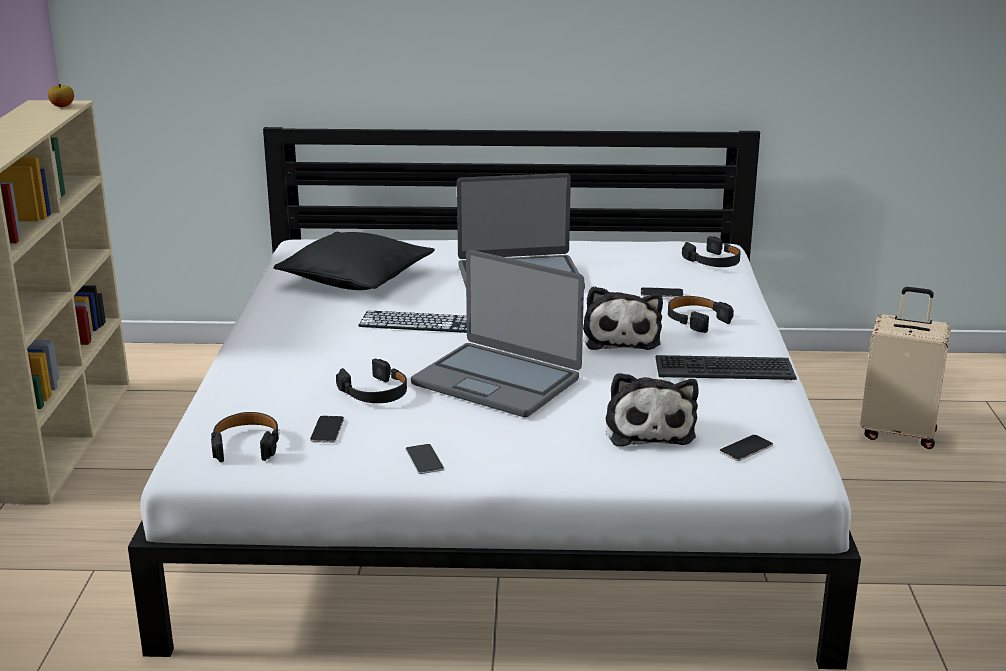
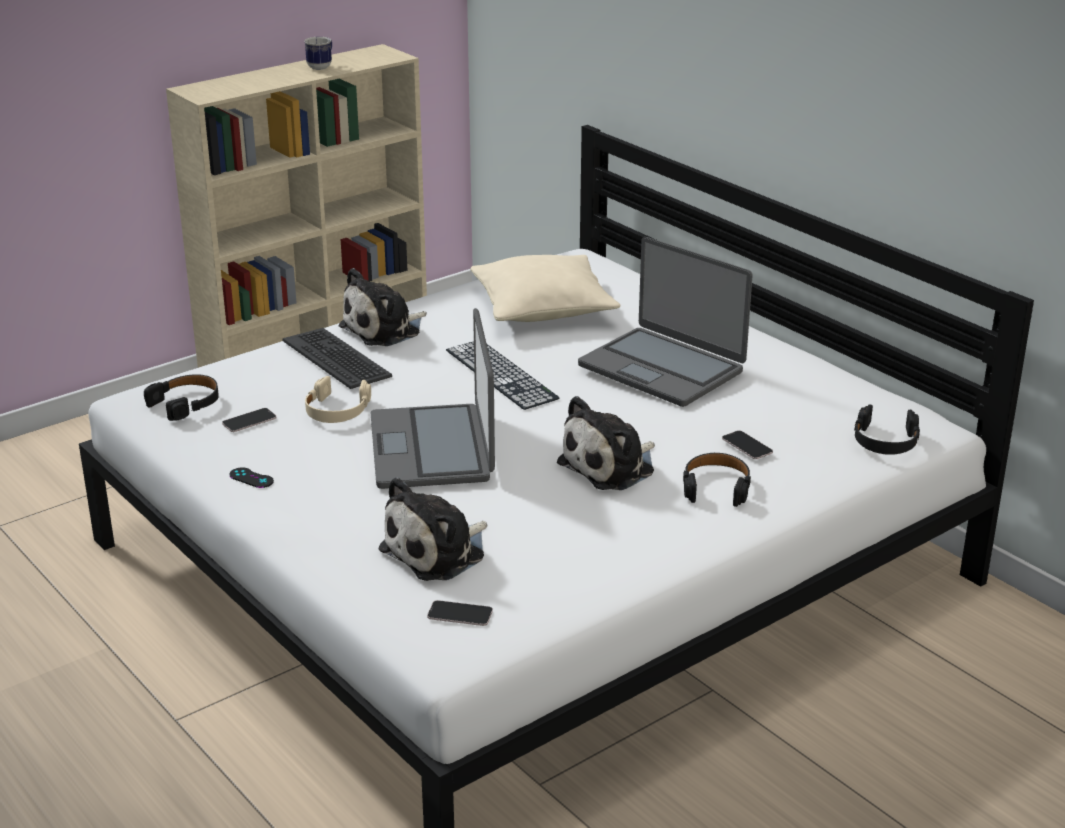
camera: 50 degrees right, 5 degrees up
(25, 123) = (322, 66): none -> mug
(62, 106) = (384, 57): apple -> none
(276, 335) = (384, 329): none -> plush toy
(356, 279) = (543, 308): black pillow -> beige pillow
(375, 393) = (337, 410): black headphones -> beige headphones
(424, 459) = (251, 478): phone -> black game controller
(724, 369) = (622, 542): keyboard -> keyboard (337, 359)
(898, 433) = (974, 759): beige suitcase -> none

